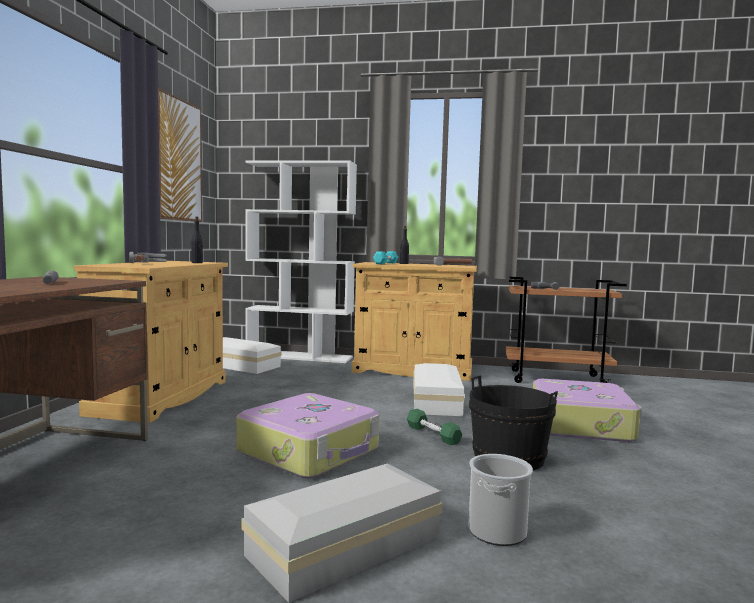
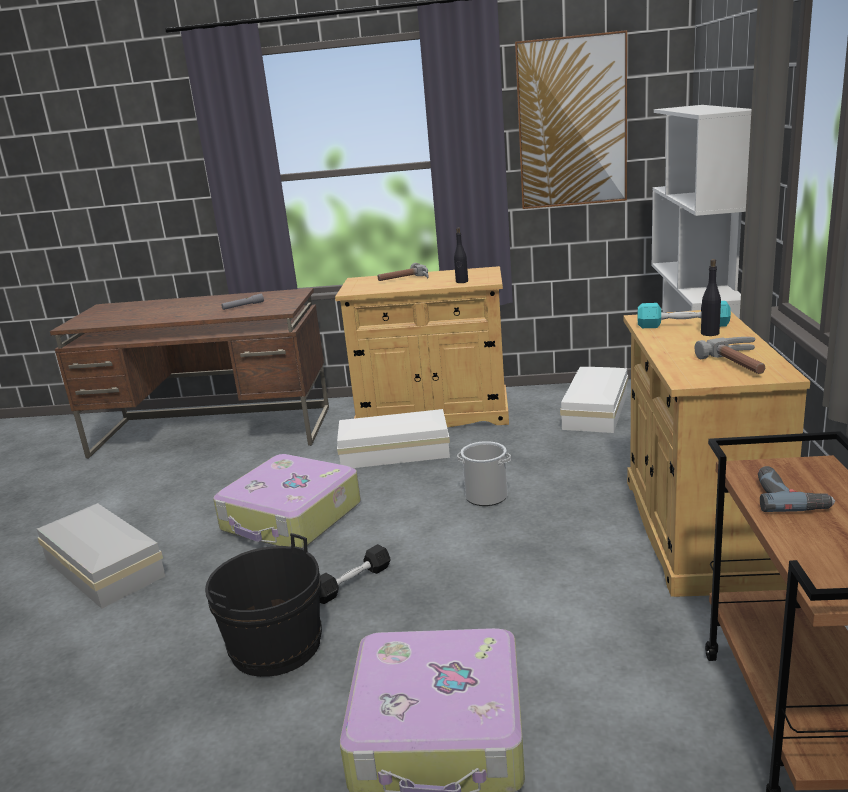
camera: 85 degrees right, 15 degrees up
(433, 434) = (353, 583): green dumbbell -> black dumbbell
(437, 400) = (512, 572): white storage box -> white storage box (396, 452)
(497, 531) = (100, 640): bucket -> bucket (486, 496)

